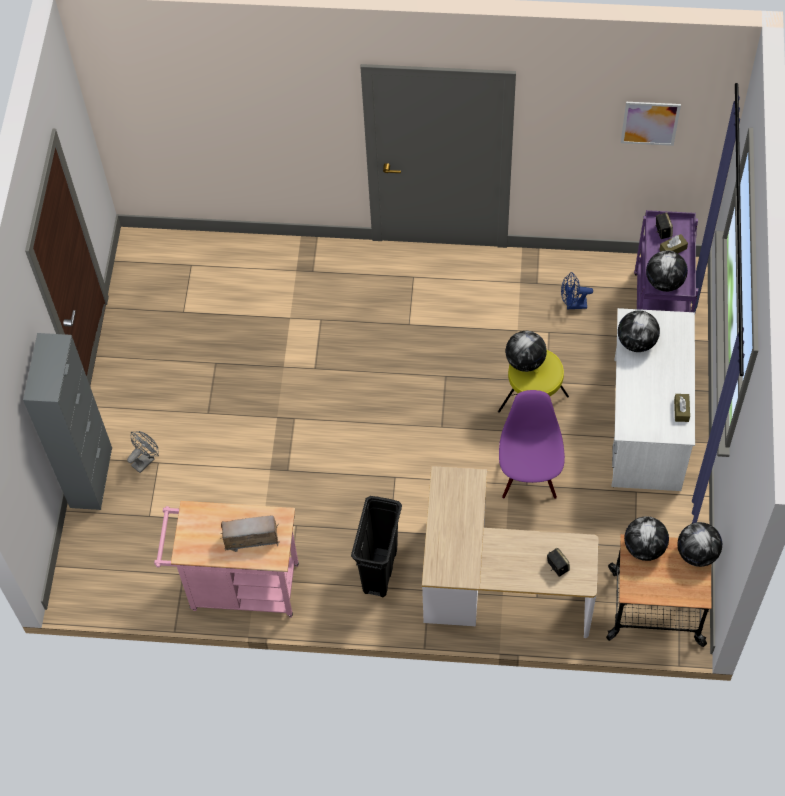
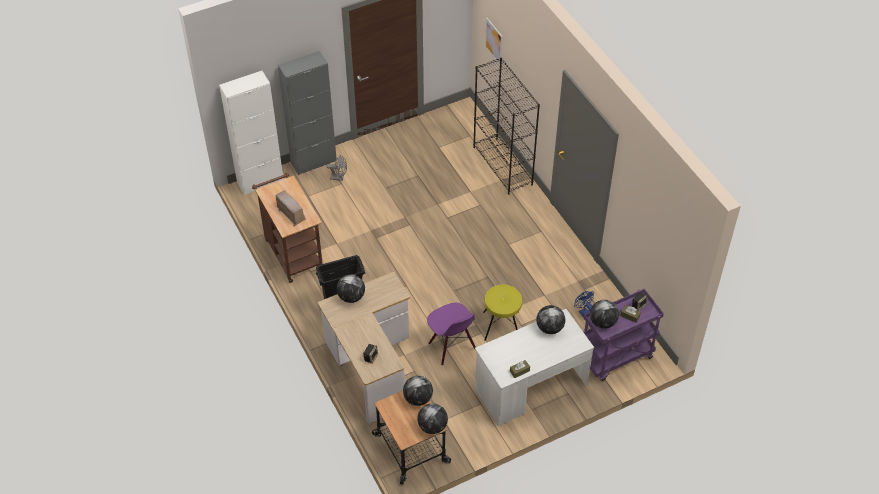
camera: 55 degrees right, 10 degrees down
(75, 565) = (260, 181): none -> white cabinet
(238, 587) = (292, 252): pink cart -> brown cart
(274, 257) = (503, 166): none -> black bookcase
(525, 361) = (504, 290): globe -> globe (351, 297)
(529, 477) = (451, 347): purple chair -> purple chair turned 90 degrees clockwise
(650, 123) = (664, 228): picture -> picture (494, 41)

